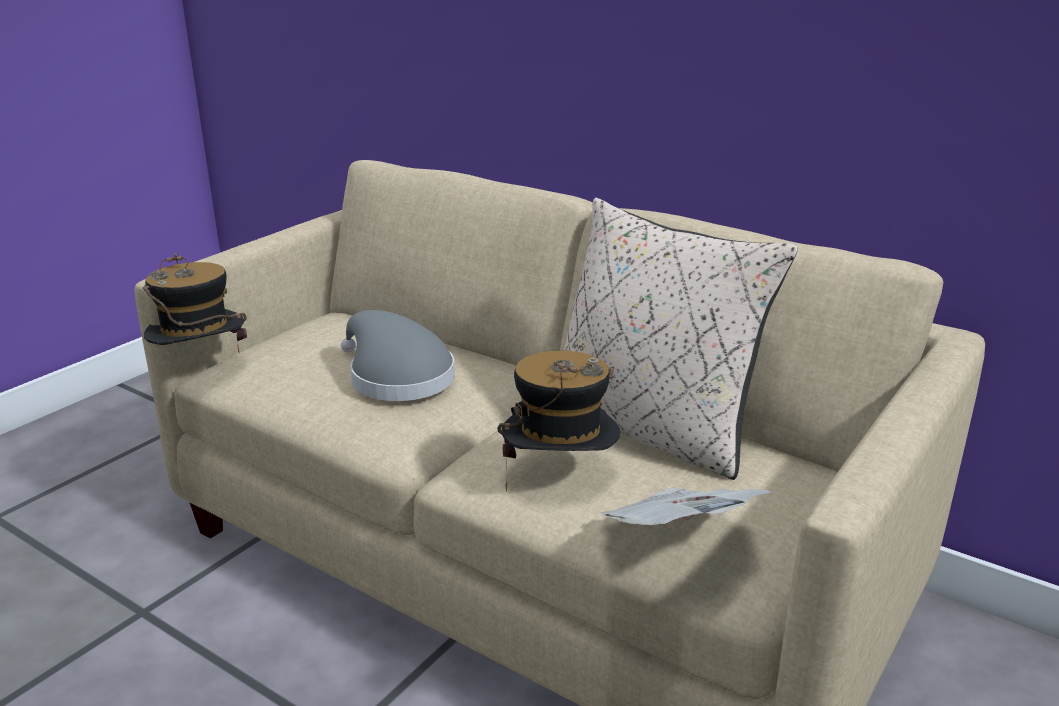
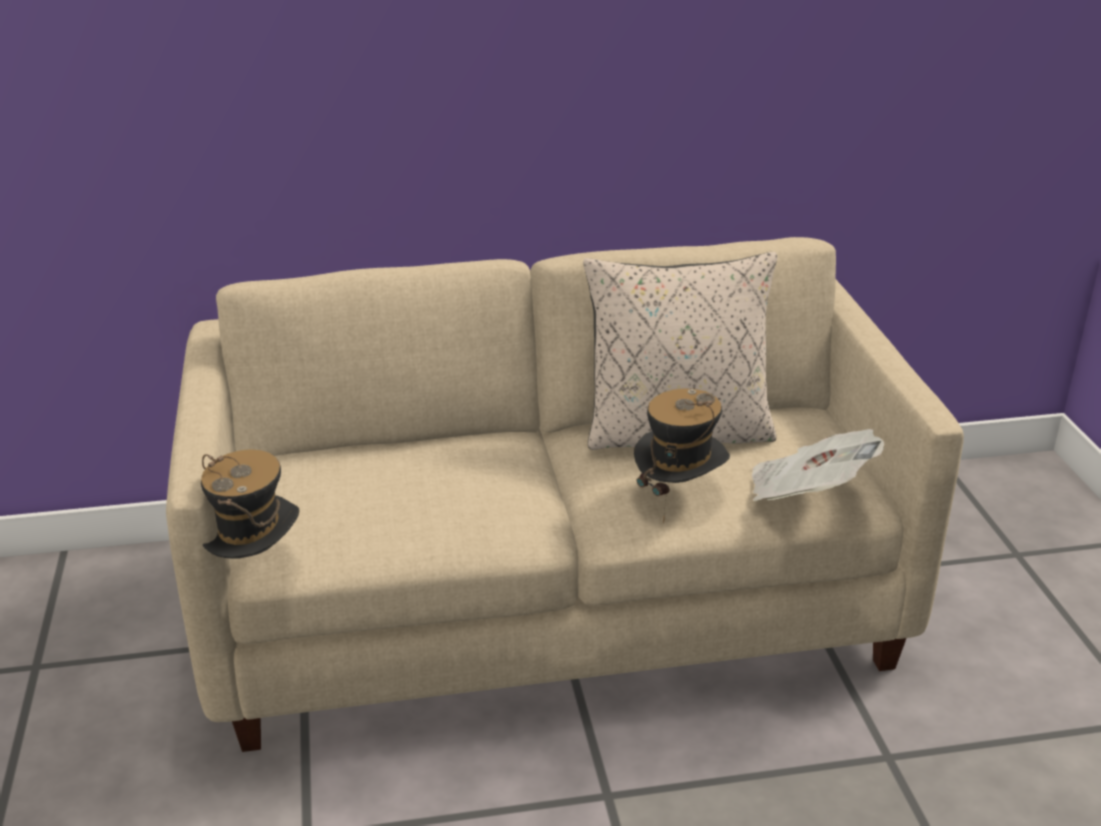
camera: 45 degrees left, 5 degrees up
(396, 377) = (446, 485): grey hat -> none

